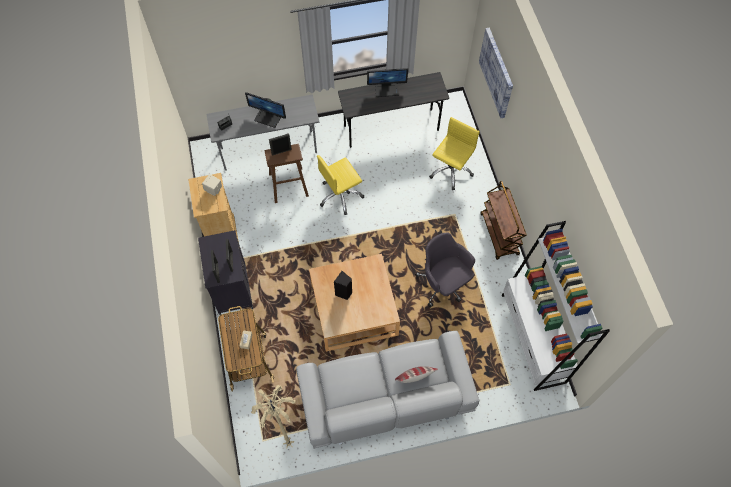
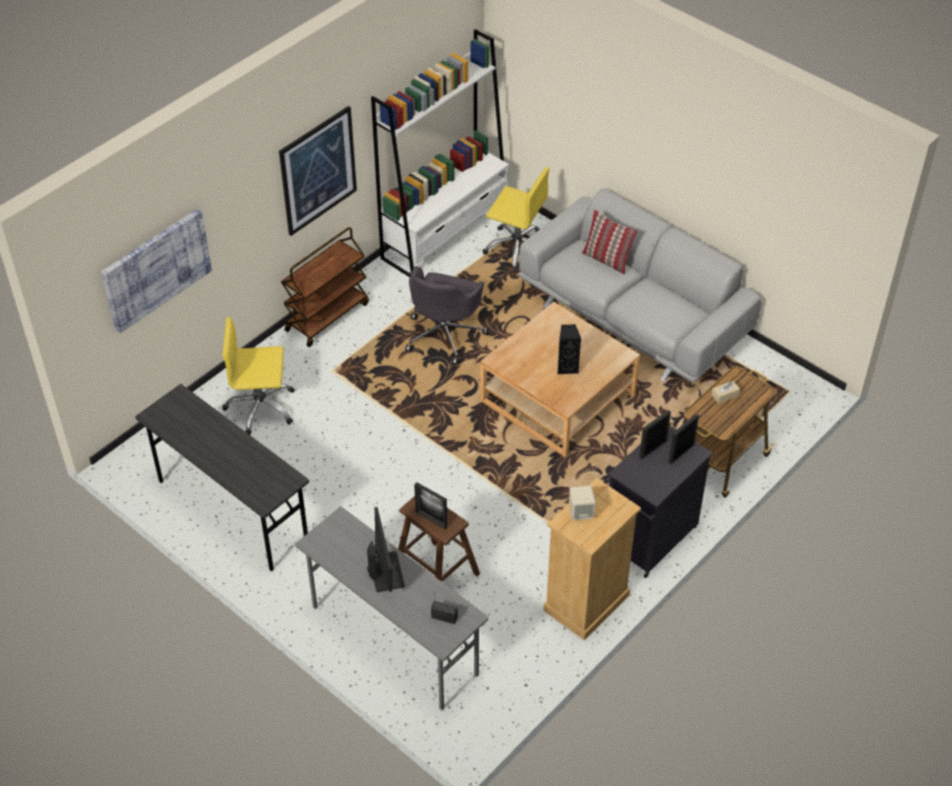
camera: 125 degrees left, 15 degrees down
(288, 443) = (768, 369): beige floor lamp -> none
(340, 196) = (403, 504): yellow office chair -> yellow office chair (517, 248)
(387, 90) = (217, 459): monitor -> none
(541, 192) = (318, 170): none -> picture

